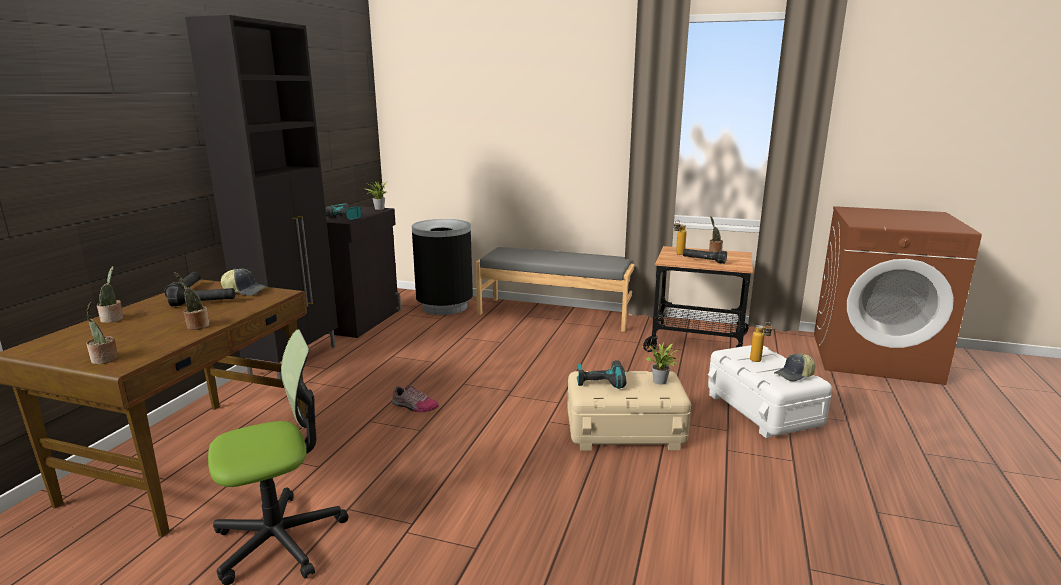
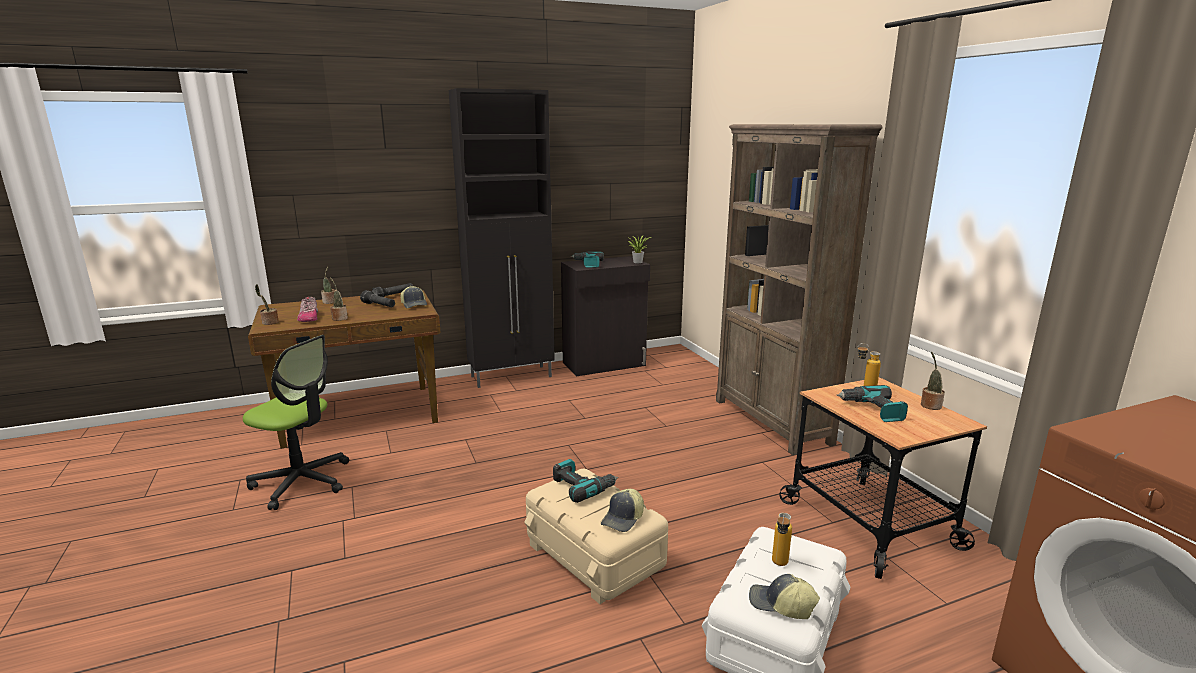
camera: 50 degrees right, 0 degrees up
(414, 406) = (506, 444): shoe -> shoe (309, 317)
(445, 307) = (686, 376): black trash can -> none
(555, 314) = (772, 422): grey bench -> brown bookcase
(660, 382) = (623, 519): potted plant -> cap
(703, 261) = (873, 410): black flashlight -> power drill

